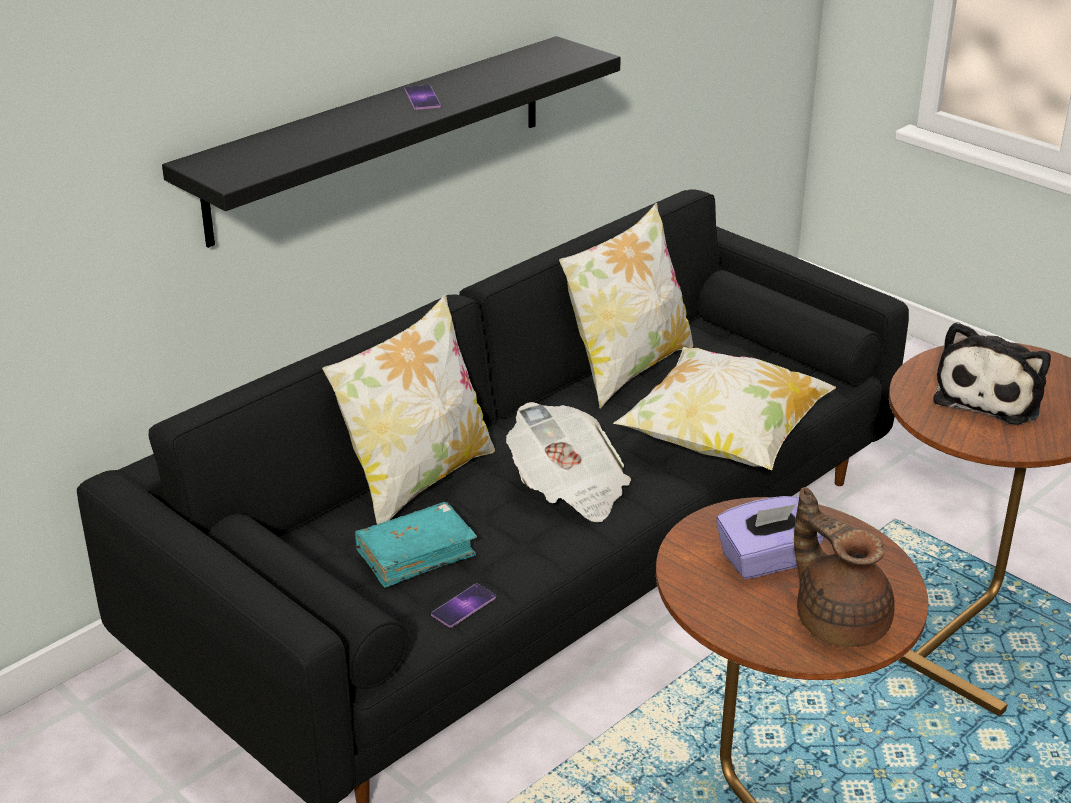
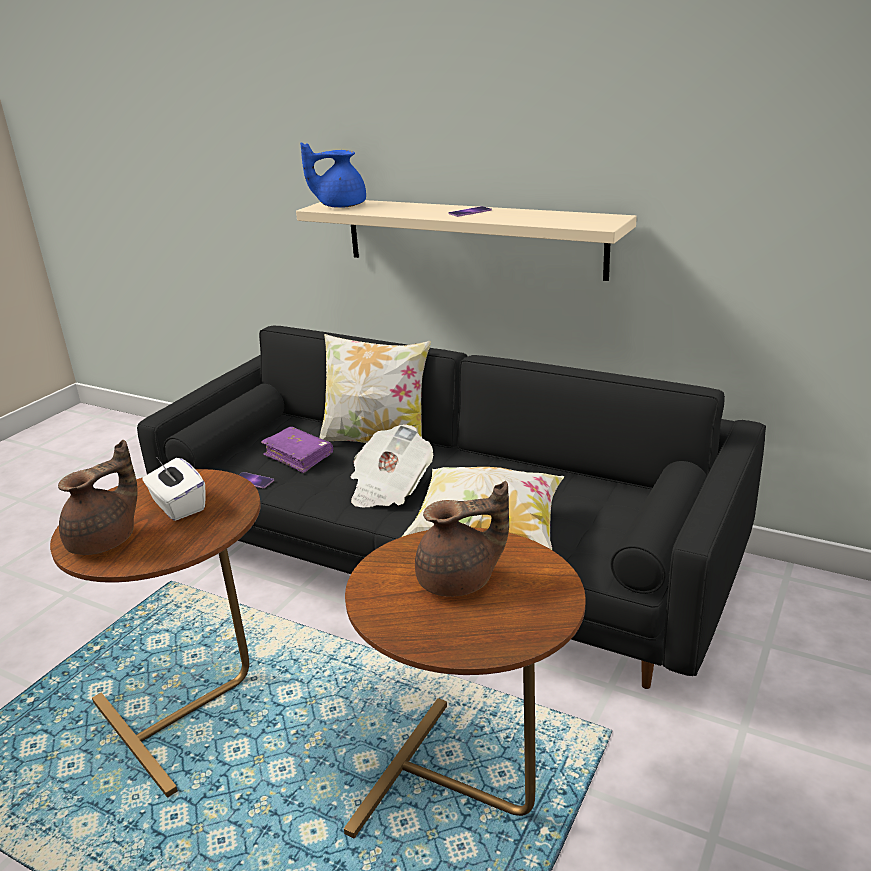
camera: 75 degrees right, 5 degrees down
(246, 162) = (340, 206): none -> blue teapot
(381, 137) = (471, 237): black shelf -> beige shelf
(416, 554) = (298, 456): turquoise book -> purple book
(627, 369) = (565, 481): pillow -> none
(767, 561) = (178, 506): purple tissue box -> white tissue box
(991, 396) = (459, 581): plush toy -> brown teapot

